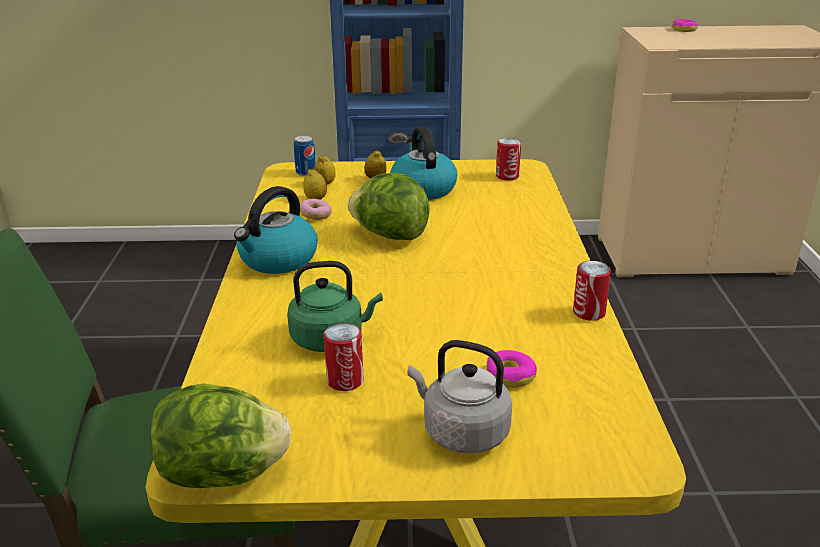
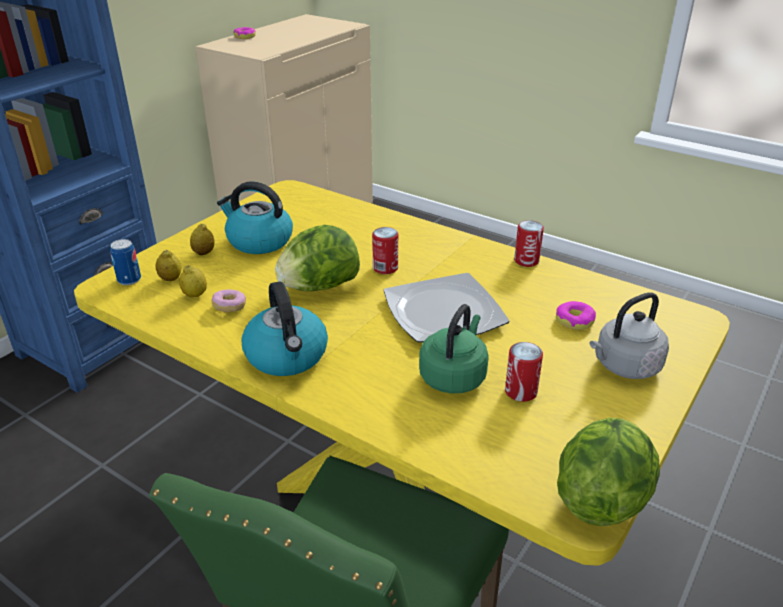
camera: 55 degrees left, 5 degrees up
(427, 302) = (445, 313): none -> plate
(507, 176) = (293, 201): can -> can (385, 268)

